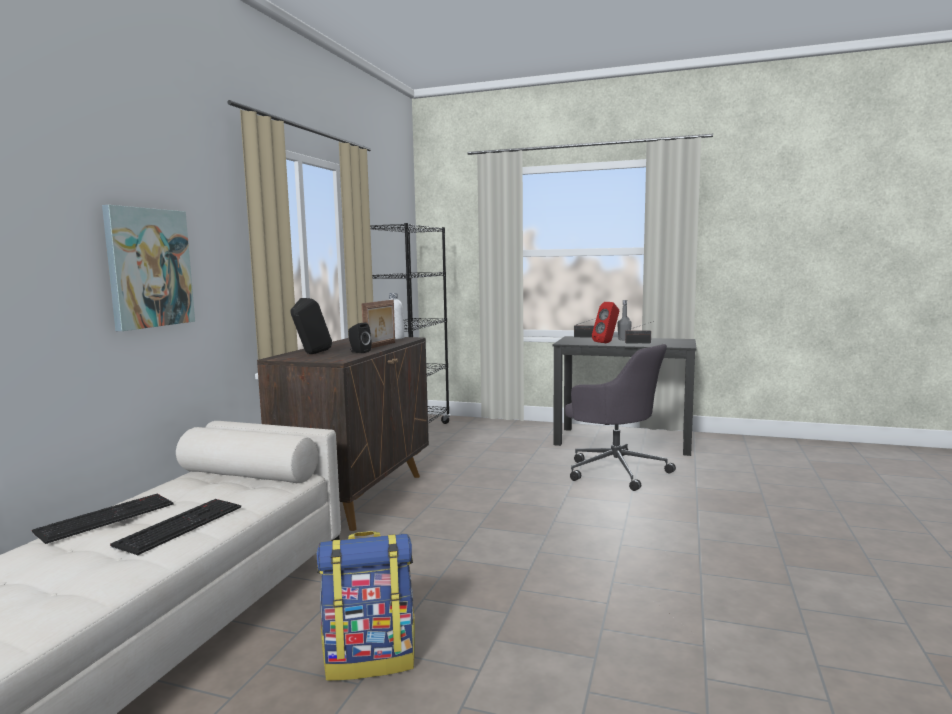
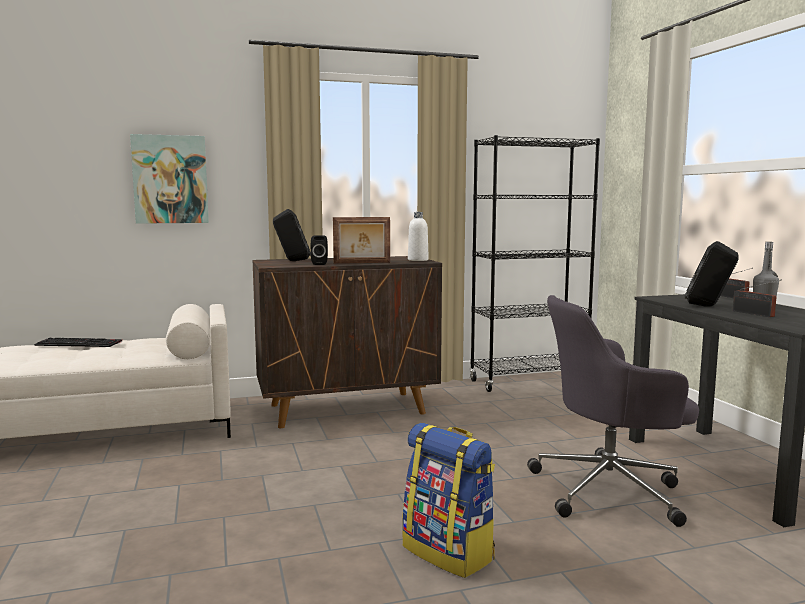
camera: 55 degrees right, 0 degrees up
(180, 525) = (74, 356): keyboard -> none
(370, 659) = (76, 494): backpack -> backpack (449, 552)
(607, 343) = (709, 306): red speaker -> black speaker
(615, 470) = (610, 490): grey office chair -> grey office chair turned 75 degrees clockwise

